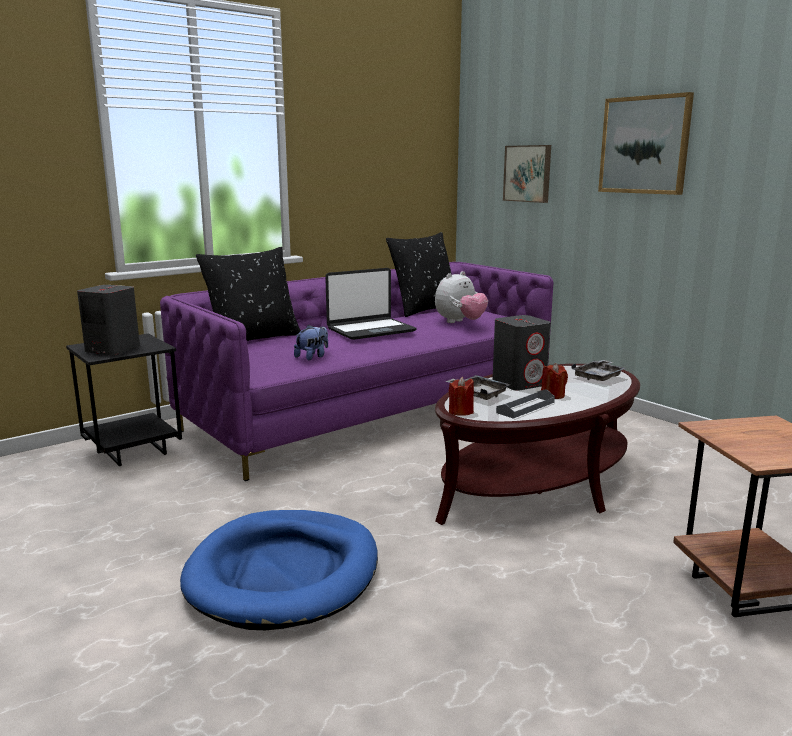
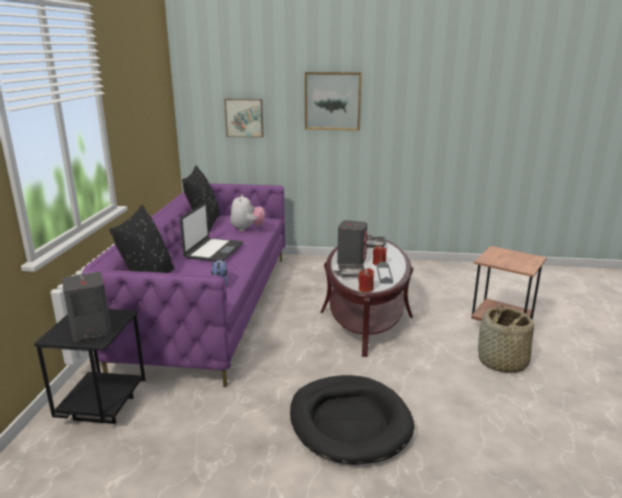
camera: 45 degrees left, 5 degrees up
(284, 573) = (349, 422): blue dog bed -> black dog bed
(641, 633) = (502, 362): none -> basket

